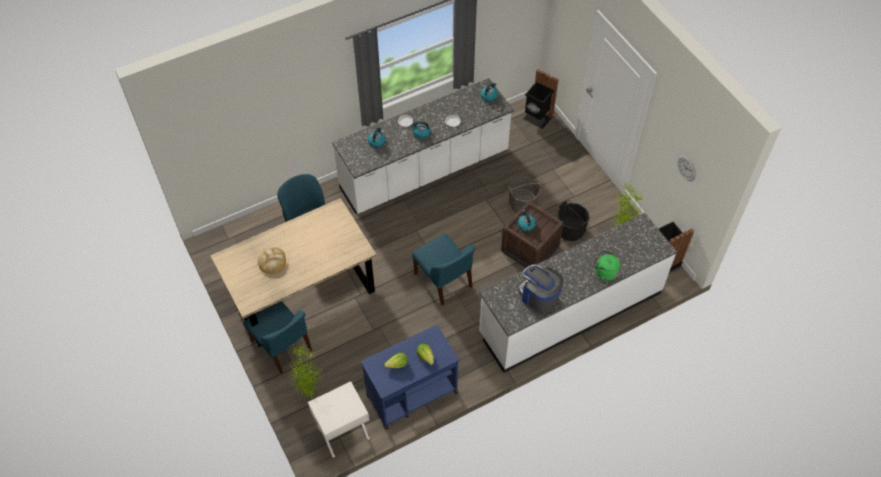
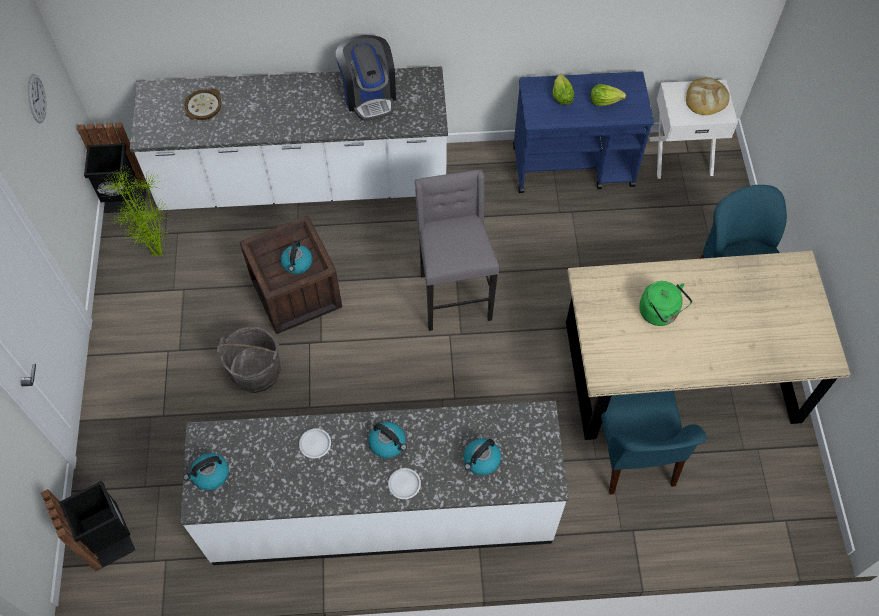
camera: 155 degrees left, 5 degrees up
(272, 262) = (743, 320): bread -> bread (706, 98)
(310, 394) = (710, 215): potted plant -> none
(444, 281) = (453, 296): blue chair -> grey stool
(570, 230) = (216, 296): black bucket -> none
(604, 272) = (256, 92): green kettle -> green kettle (660, 313)
(625, 250) = (204, 108): none -> bowl

